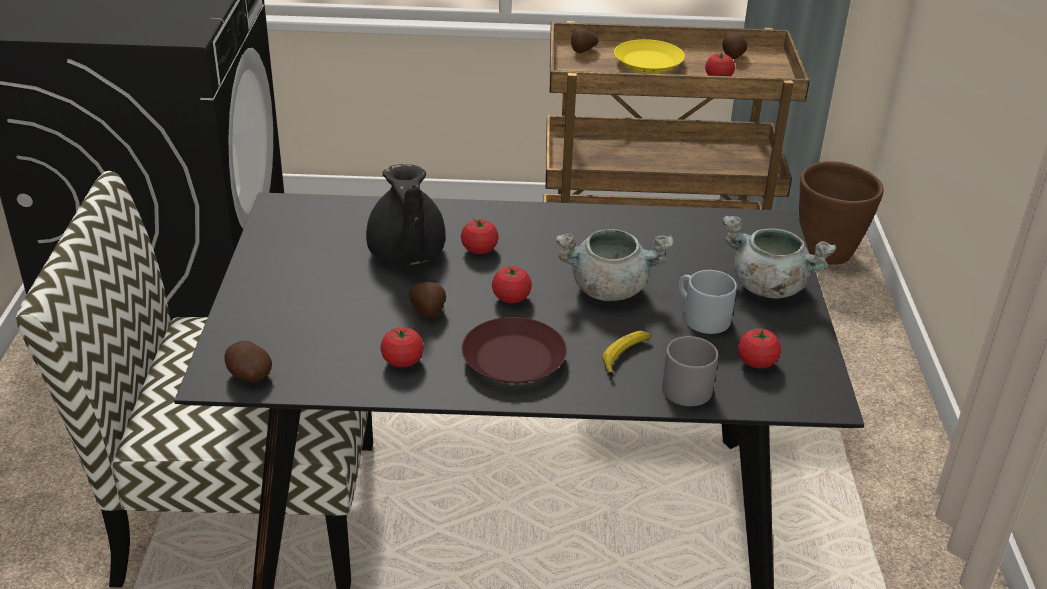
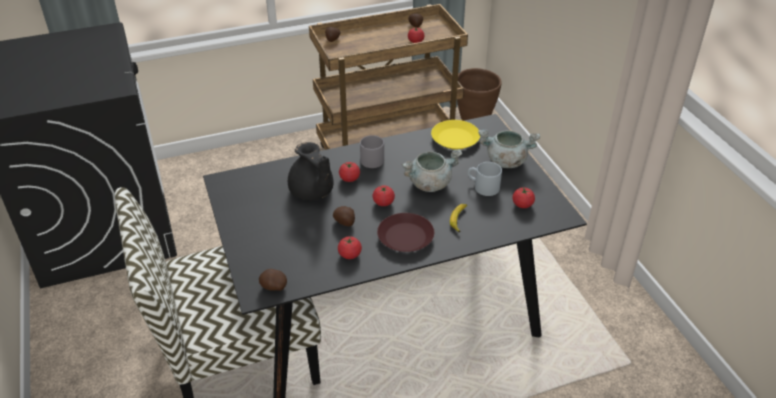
camera: 20 degrees left, 5 degrees up
(649, 62) = (373, 39): yellow plate -> yellow plate (455, 138)
(688, 384) = (497, 226): grey mug -> grey mug (371, 158)

